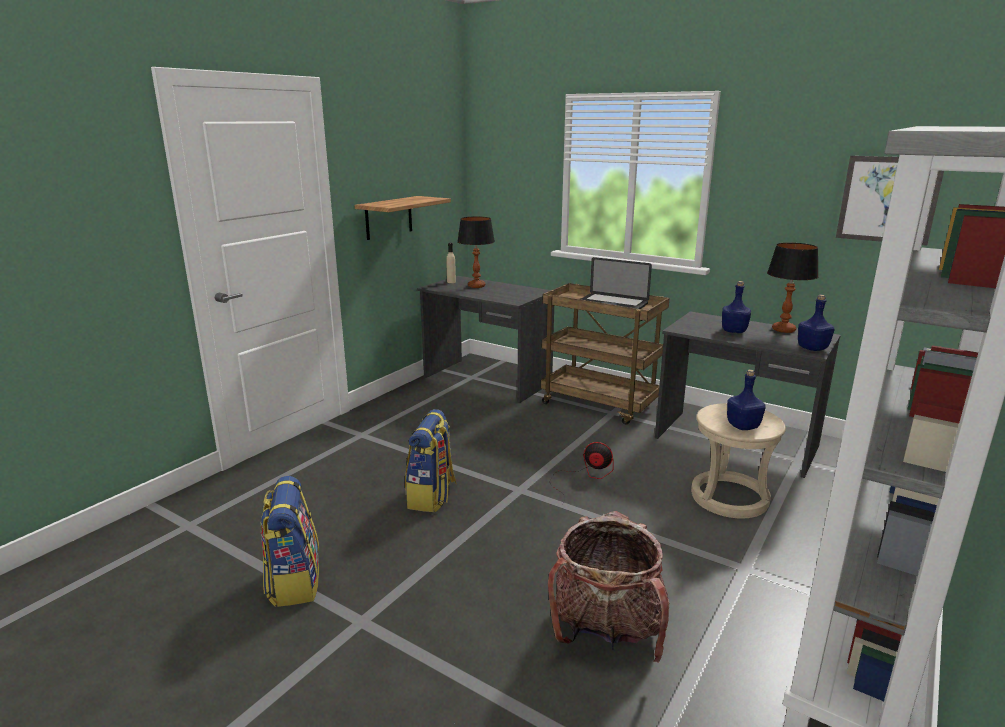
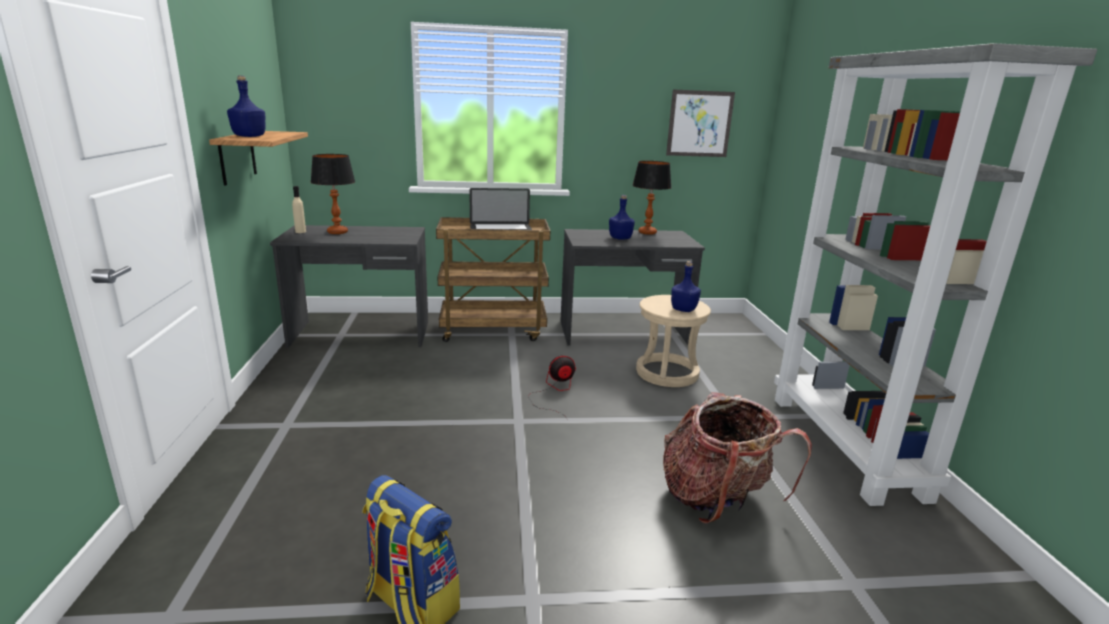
camera: 40 degrees left, 0 degrees up
(432, 496) = (447, 456): backpack -> none
(812, 348) = (685, 242): blue bottle -> blue bottle (250, 136)

